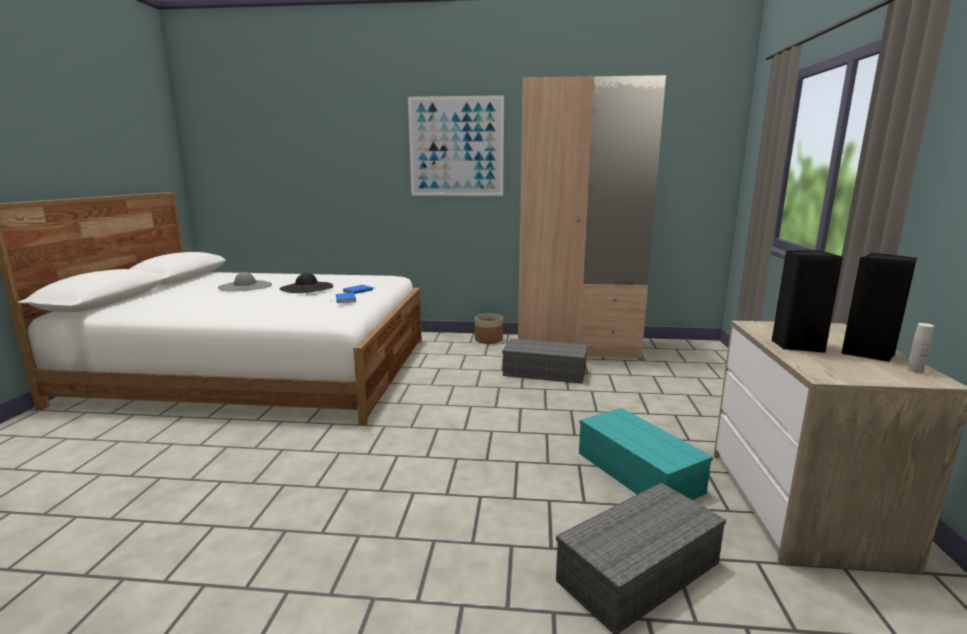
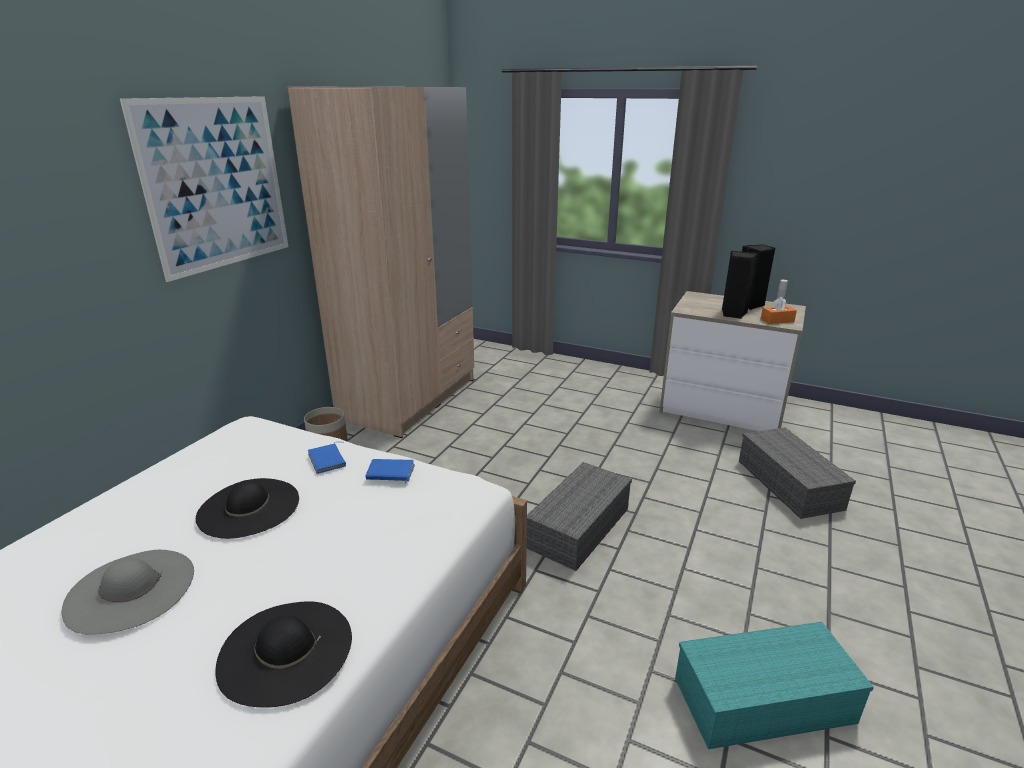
camera: 70 degrees left, 10 degrees up
(198, 308) = (285, 651): none -> black hat
(546, 372) = (462, 433): grey storage box -> grey storage box (578, 526)
(636, 471) = (673, 447): turquoise storage box -> turquoise storage box (762, 702)
(826, 368) = (777, 320): none -> orange tissue box

